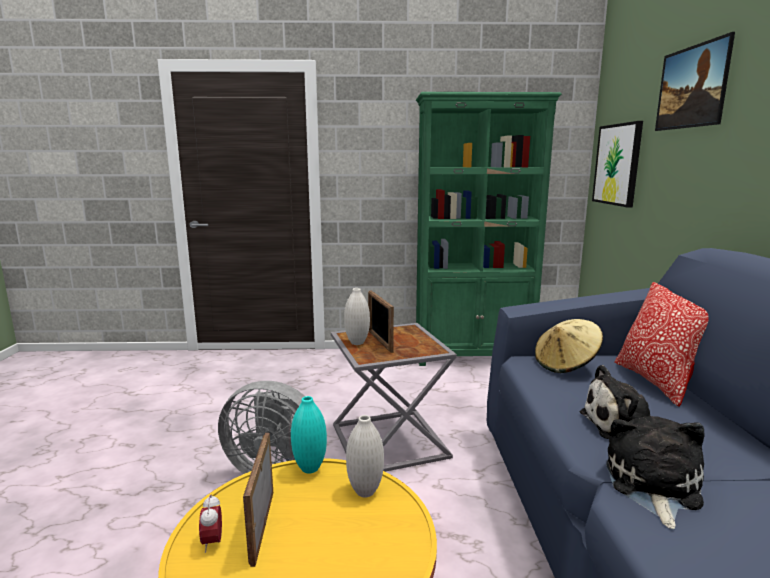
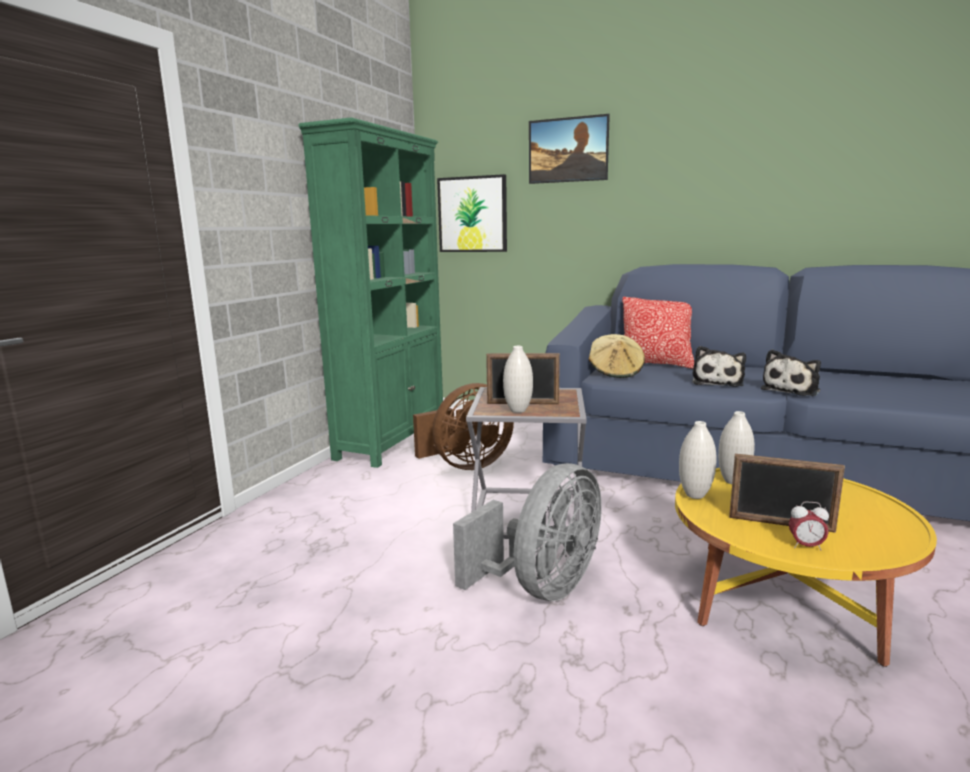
camera: 65 degrees left, 0 degrees up
(310, 468) = (695, 495): turquoise vase -> white vase
(459, 394) = (466, 465): none -> brown fan
(652, 486) = (792, 390): plush toy -> plush toy turned 90 degrees counterclockwise

